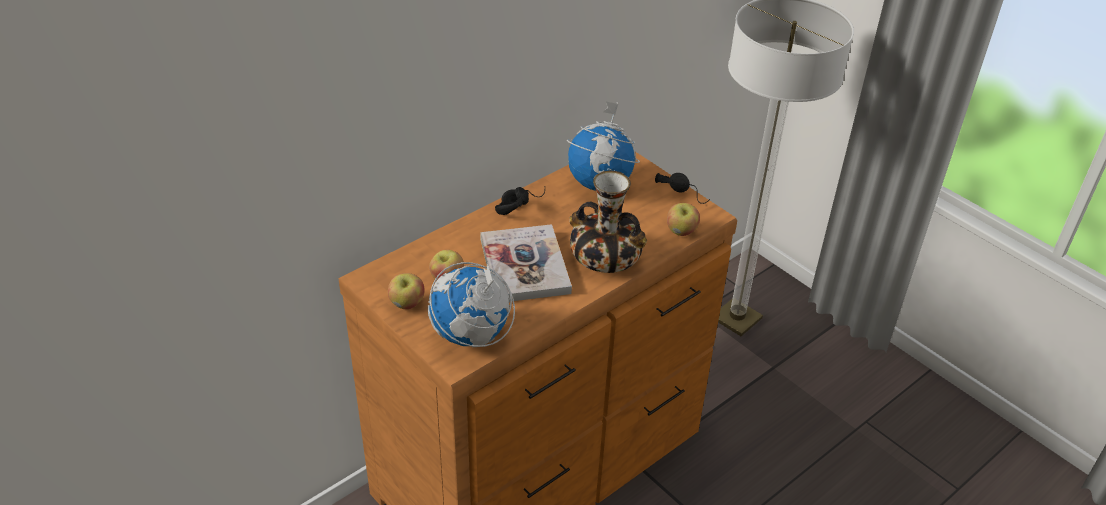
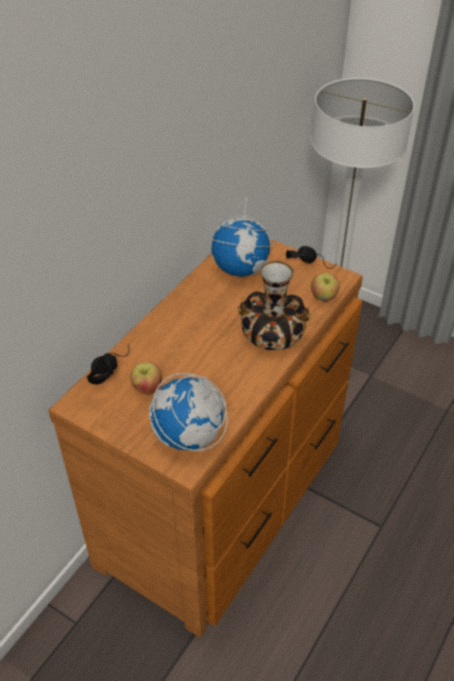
camera: 15 degrees left, 5 degrees up
(407, 304) = (121, 420): apple -> none
(519, 204) = (180, 302): black headphones -> black headphones (108, 368)
(524, 266) = (208, 359): book -> none

